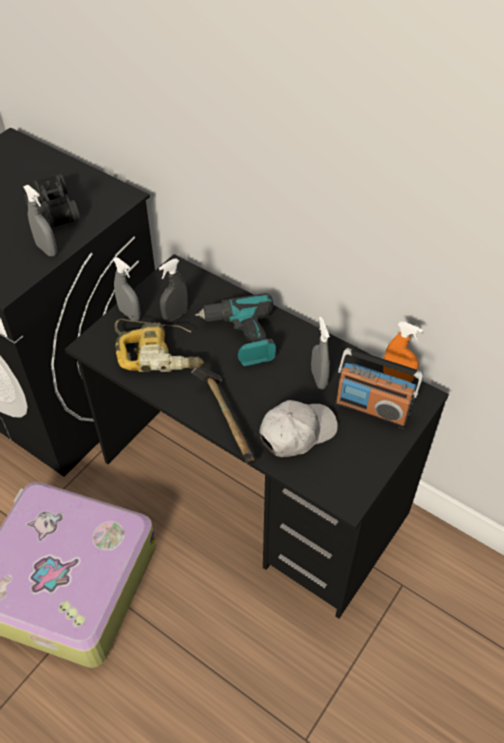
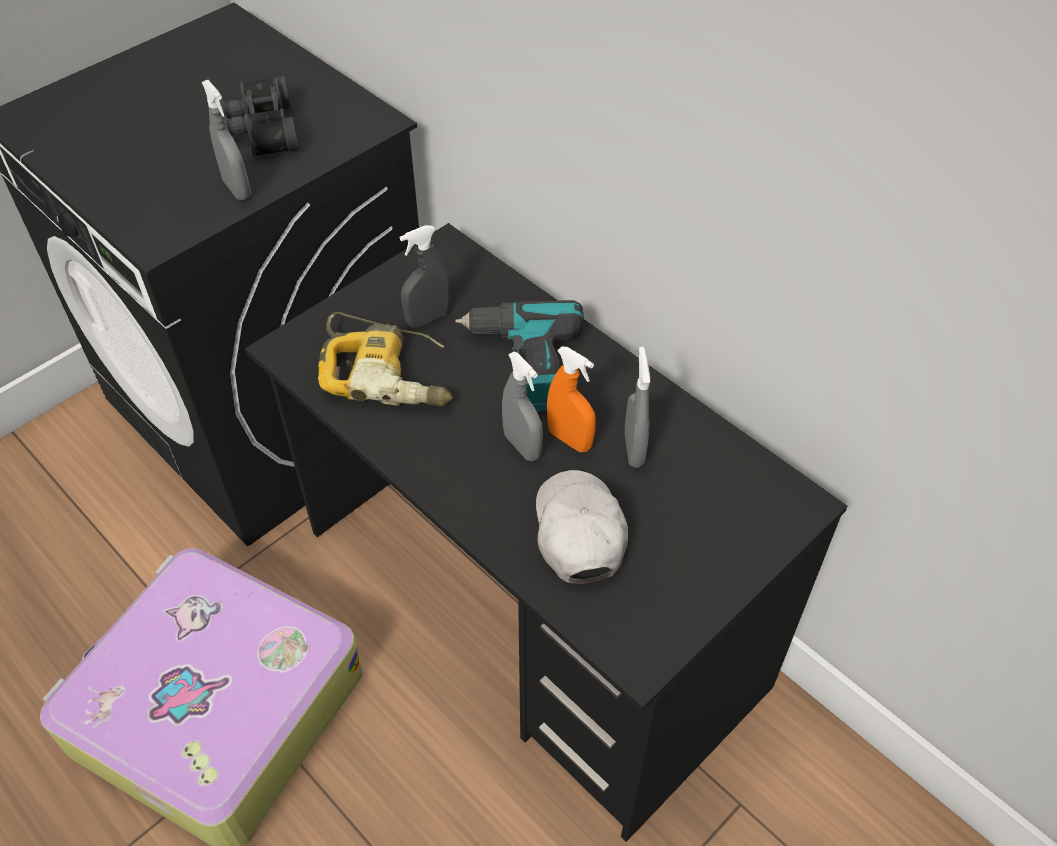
camera: 10 degrees right, 0 degrees up
(129, 314) = (357, 307): grey spray bottle -> grey spray bottle (522, 446)
(227, 421) = (470, 497): hammer -> none
(297, 432) = (579, 532): white cap -> white cap turned 75 degrees counterclockwise
(372, 409) = (712, 511): radio -> none
(397, 377) = (765, 465): orange spray bottle -> orange spray bottle (570, 439)

